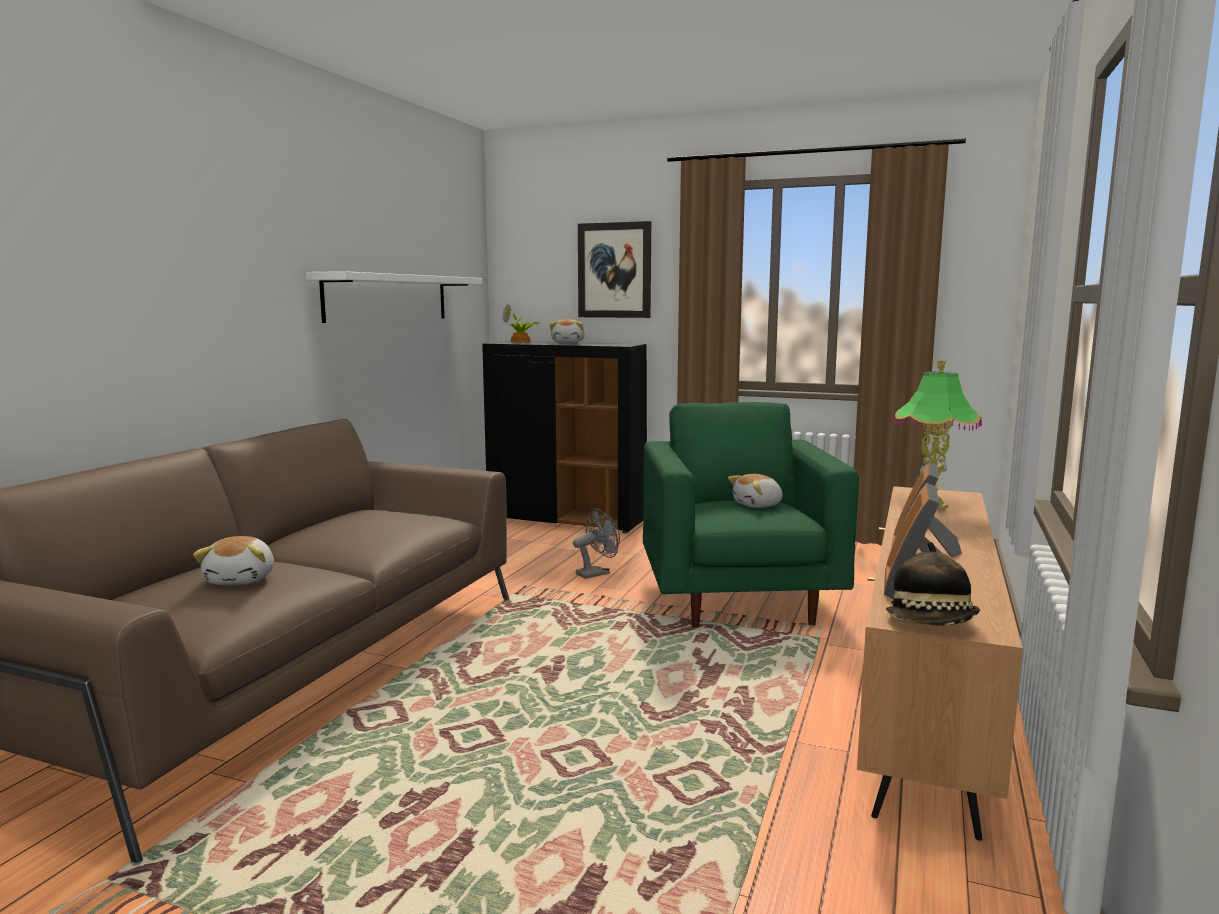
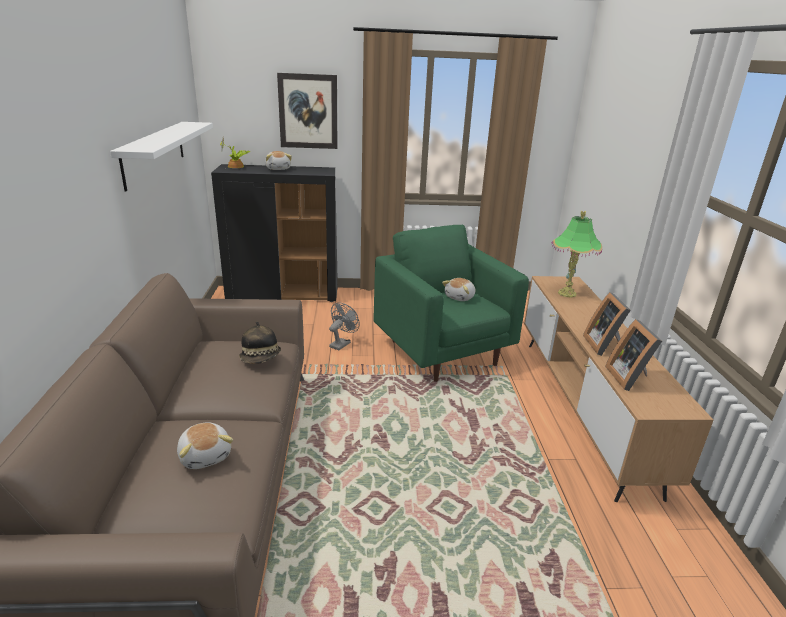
camera: 25 degrees left, 15 degrees up
(932, 624) = (663, 409): hat -> hat (261, 358)

